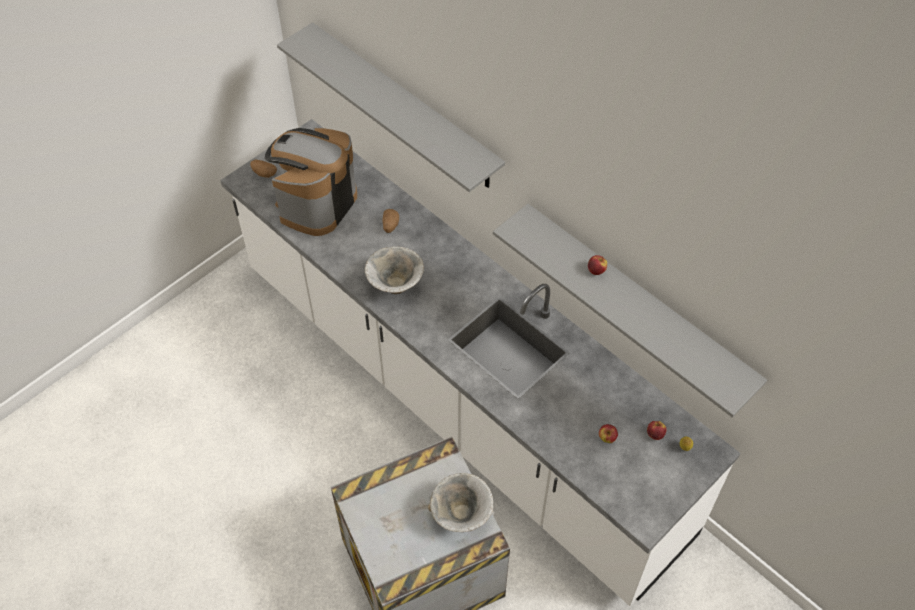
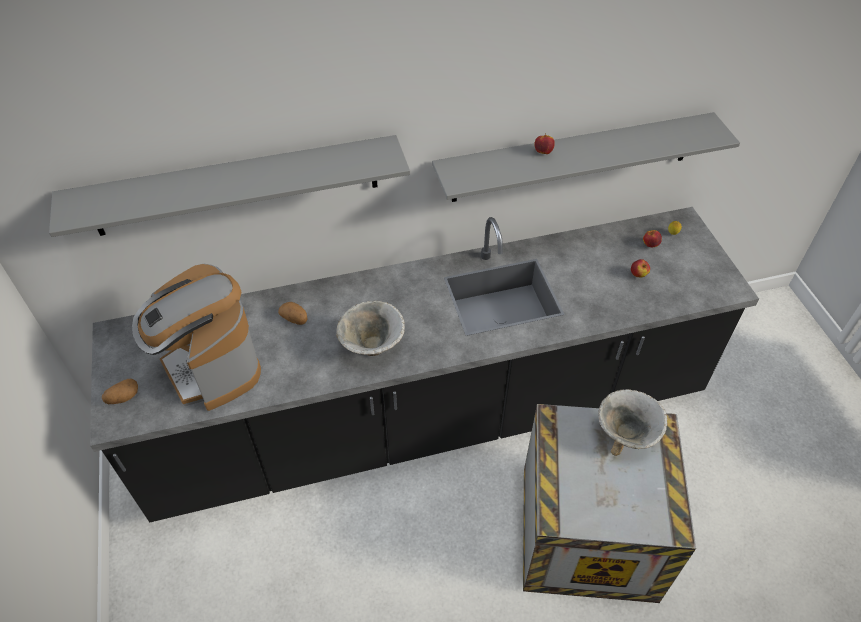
camera: 60 degrees left, 5 degrees down
(457, 398) = (430, 418): white counter -> black counter

